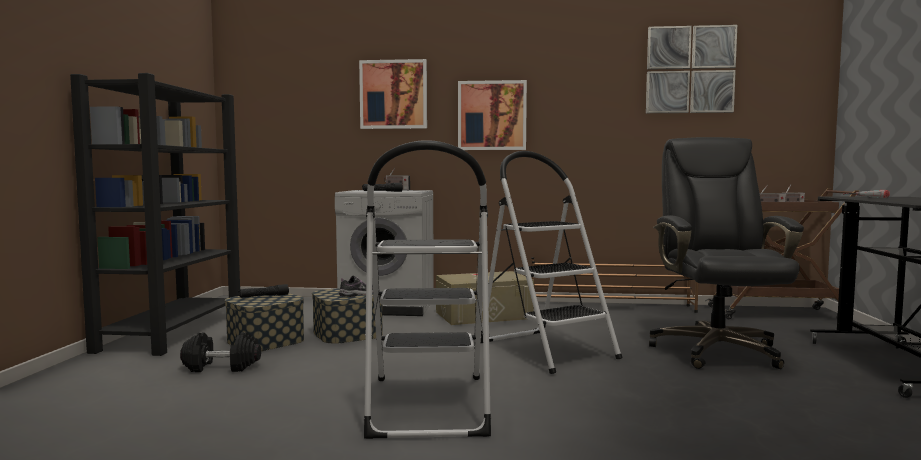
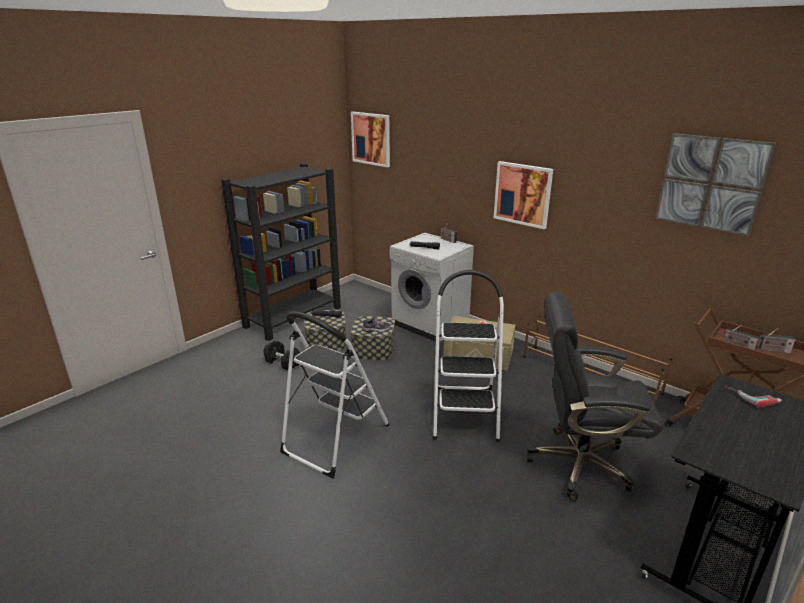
camera: 35 degrees right, 20 degrees up
(393, 94) = (453, 164): picture -> picture (371, 139)
(718, 353) = (582, 464): black office chair -> black office chair turned 120 degrees counterclockwise

